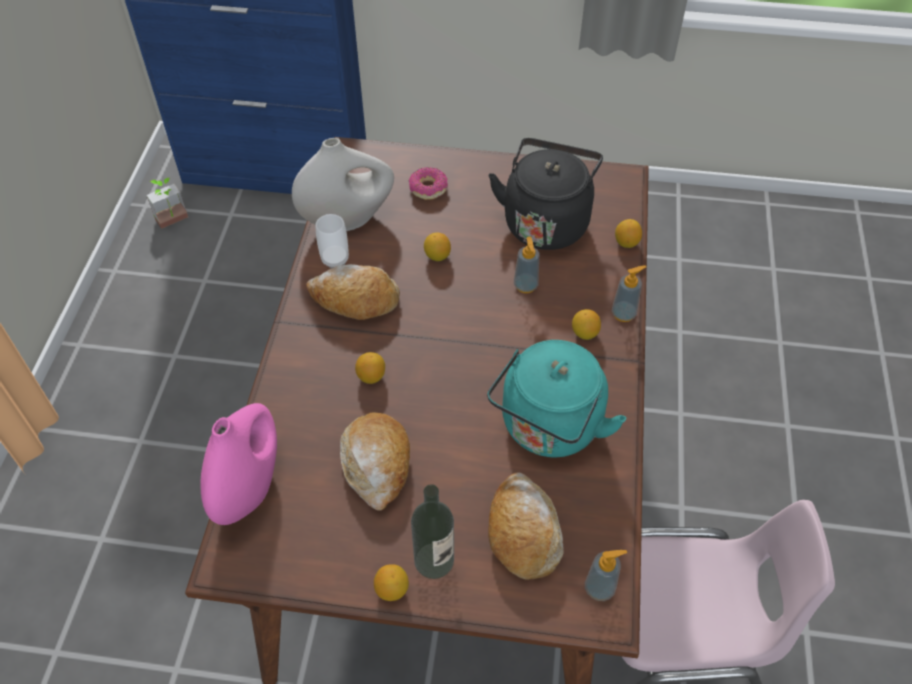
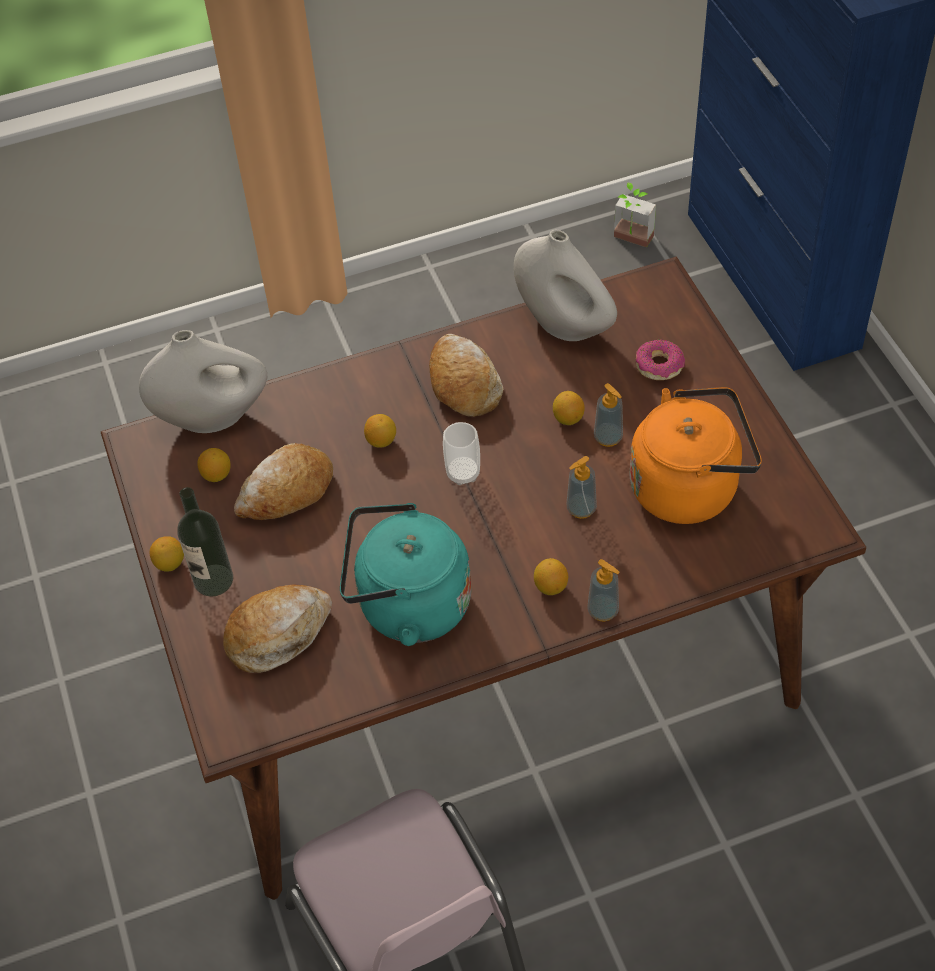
camera: 65 degrees right, 0 degrees up
(249, 488) = (213, 418): pink vase -> white vase
(335, 259) = (505, 343): cup -> cup (463, 473)
(546, 221) = (690, 486): black kettle -> orange kettle
(599, 588) = (252, 718): soap dispenser -> soap dispenser (608, 437)
(626, 243) = (713, 572): lemon -> lemon (217, 475)

